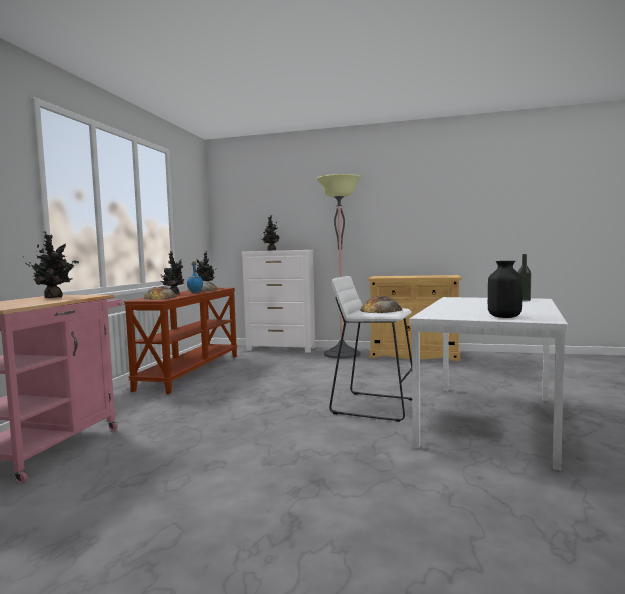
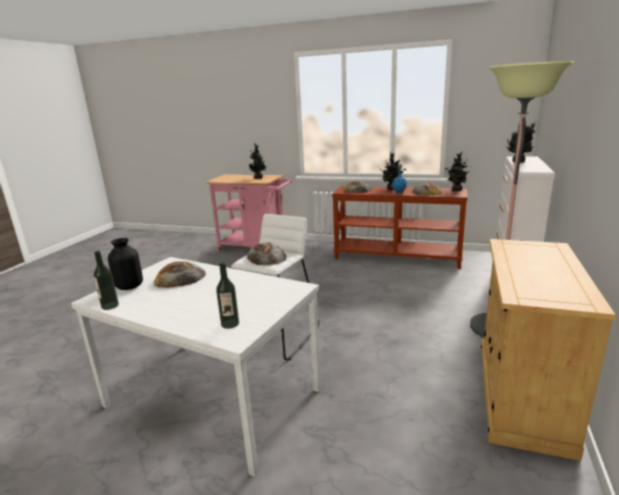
camera: 95 degrees right, 15 degrees up
(465, 311) = (180, 278): none -> bread
(549, 315) = (110, 306): none -> bottle

